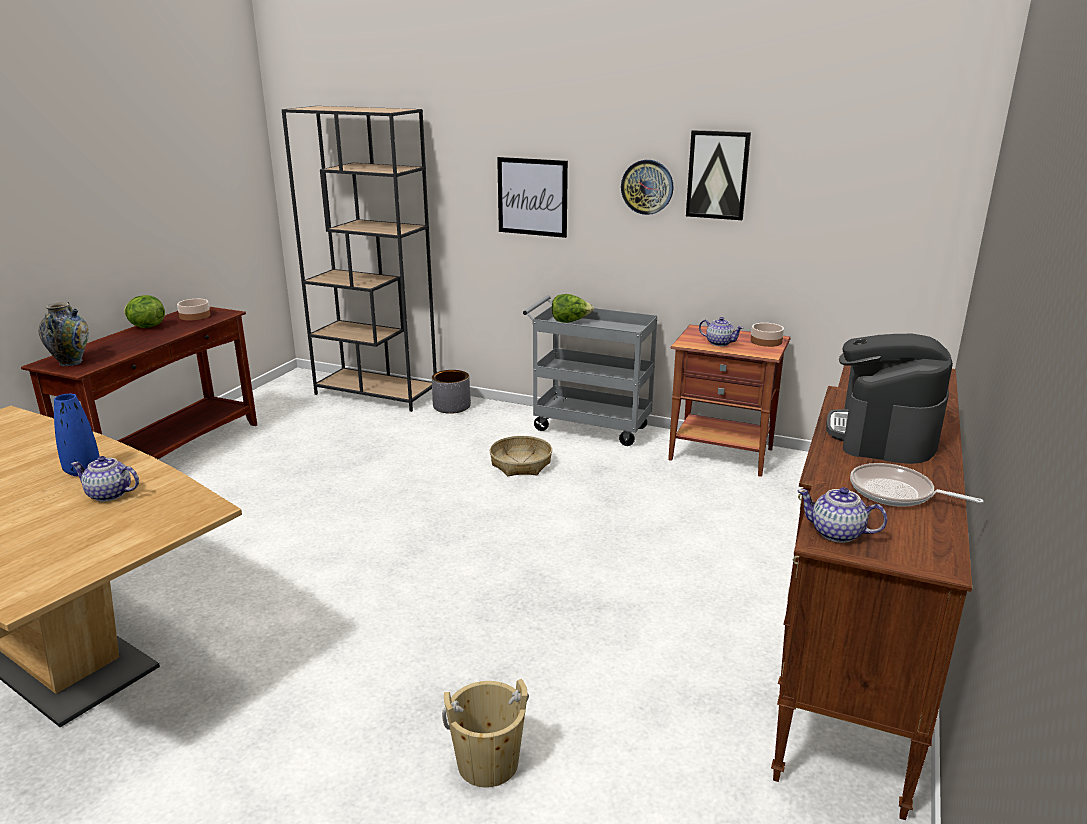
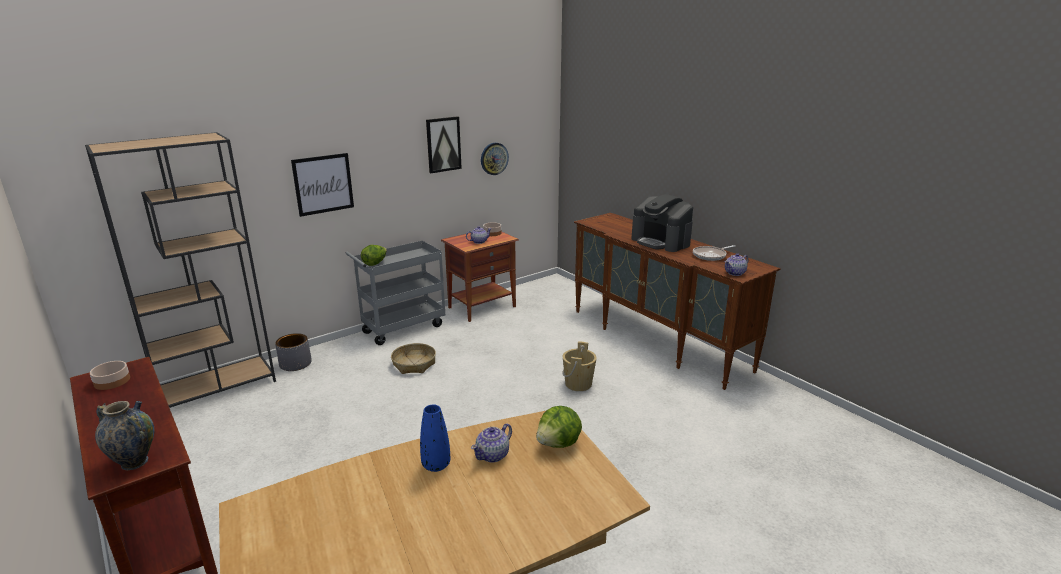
camera: 60 degrees left, 0 degrees up
(146, 327) = (95, 410): lettuce -> lettuce (559, 443)
(488, 763) = (676, 456): beige bucket -> beige bucket (578, 384)
(647, 187) = (403, 160): wall clock -> wall clock (494, 158)

